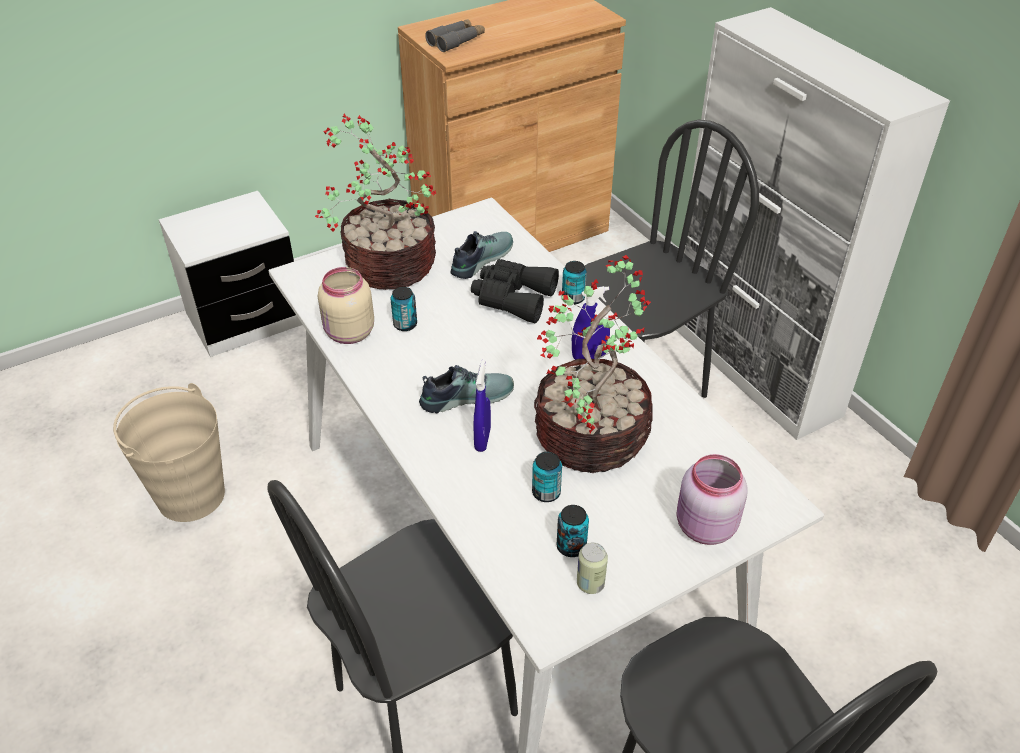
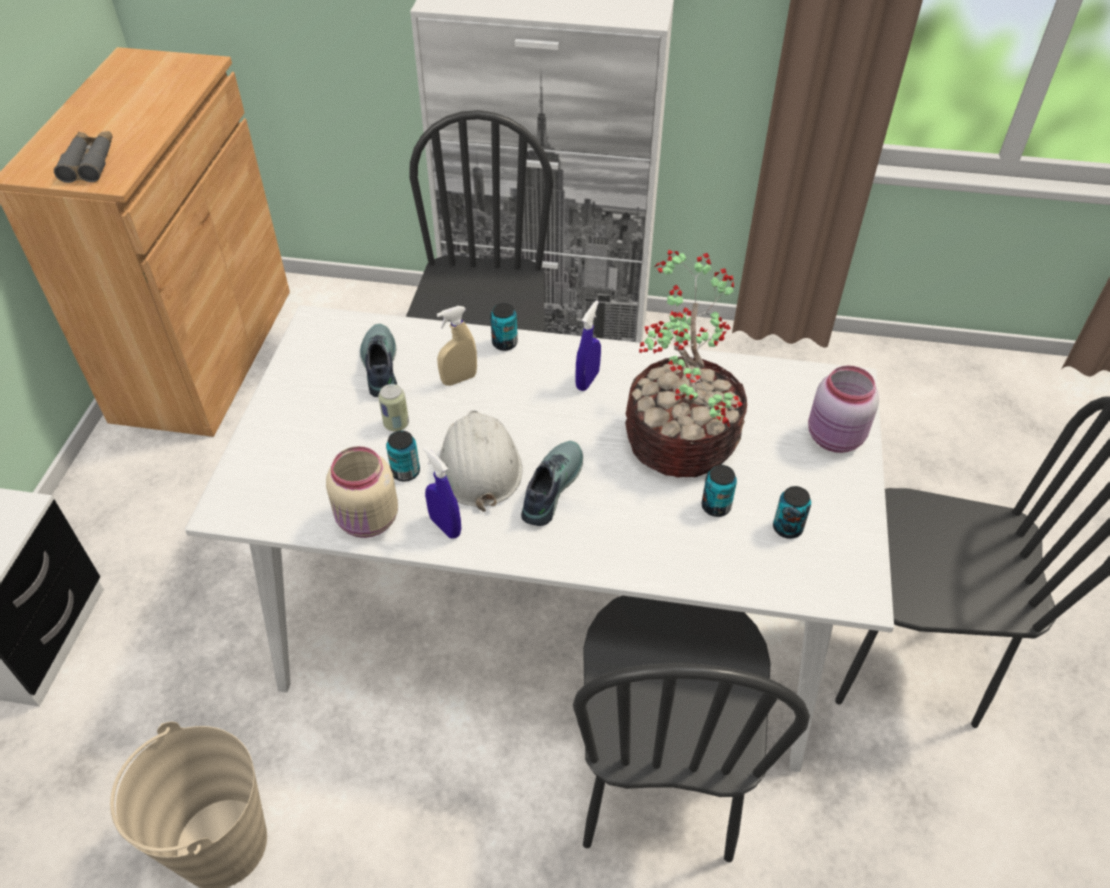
camera: 50 degrees left, 5 degrees up
(387, 266) = (303, 434): potted plant -> none
(448, 352) = (479, 465): none -> white hard hat
(482, 439) = (614, 509): blue spray bottle -> blue spray bottle (445, 526)
(513, 298) = (459, 379): black binoculars -> beige spray bottle
(590, 584) = (835, 541): can -> can (396, 424)

